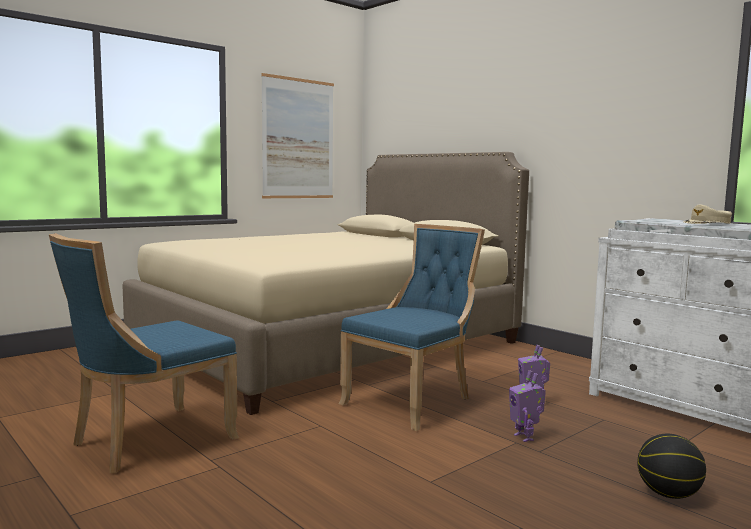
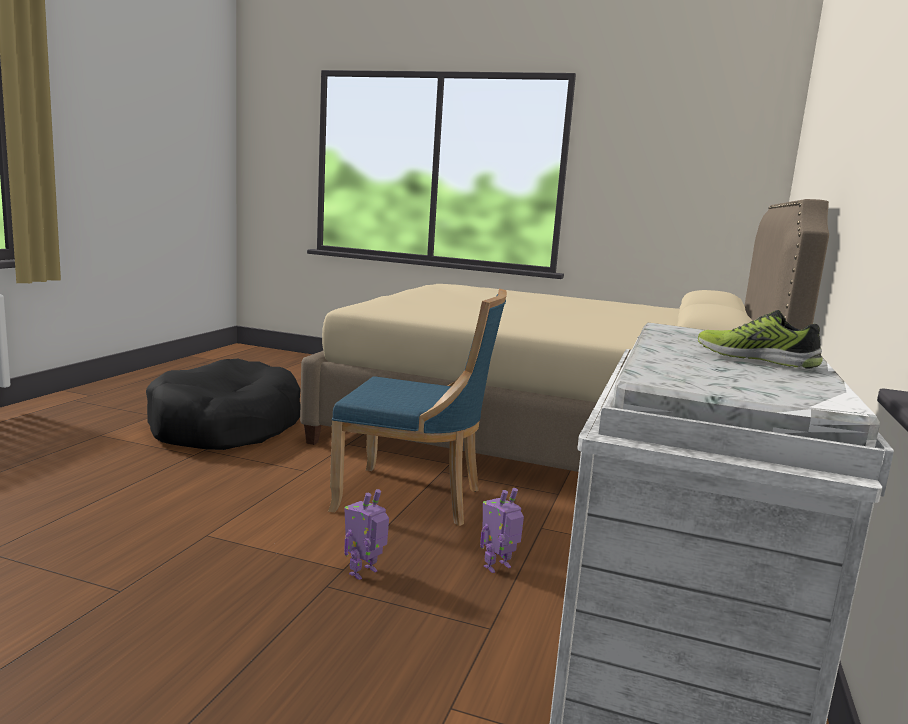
camera: 60 degrees right, 5 degrees up
(148, 441) = (225, 426): blue chair -> black dog bed
(298, 139) = (669, 181): picture -> none
(668, 494) = (245, 690): basketball -> none
(707, 223) = (756, 358): beige cap -> shoe

